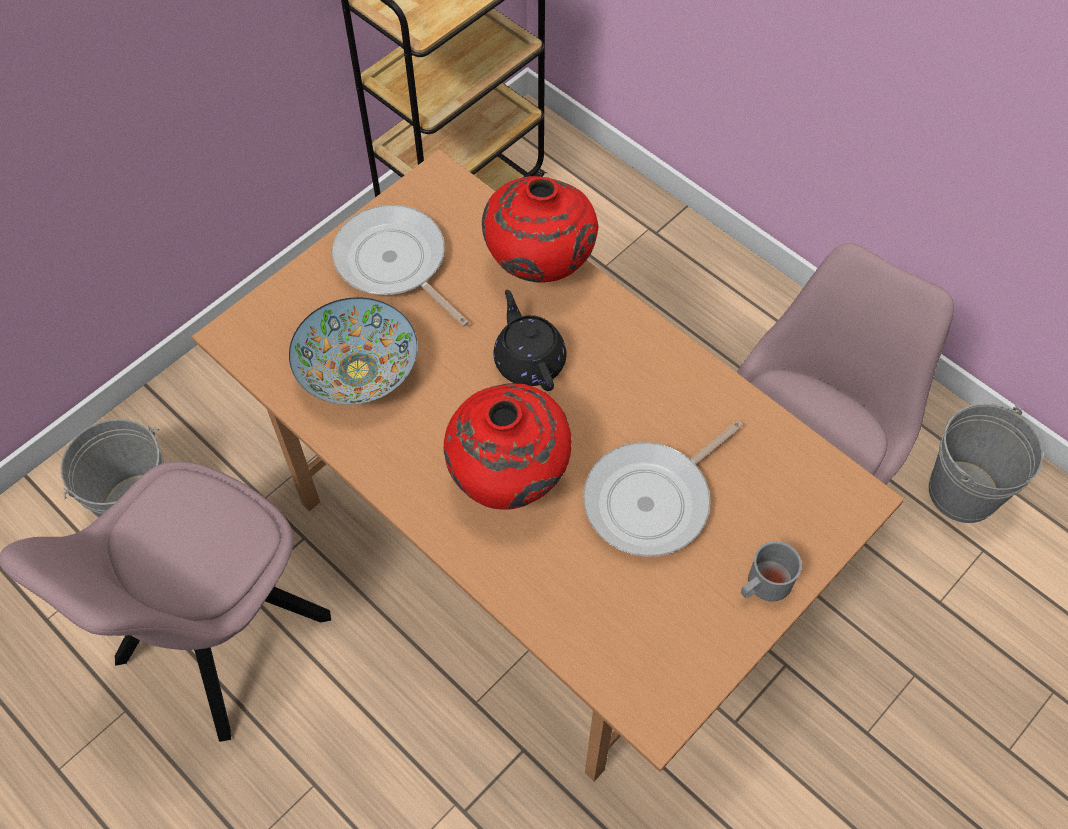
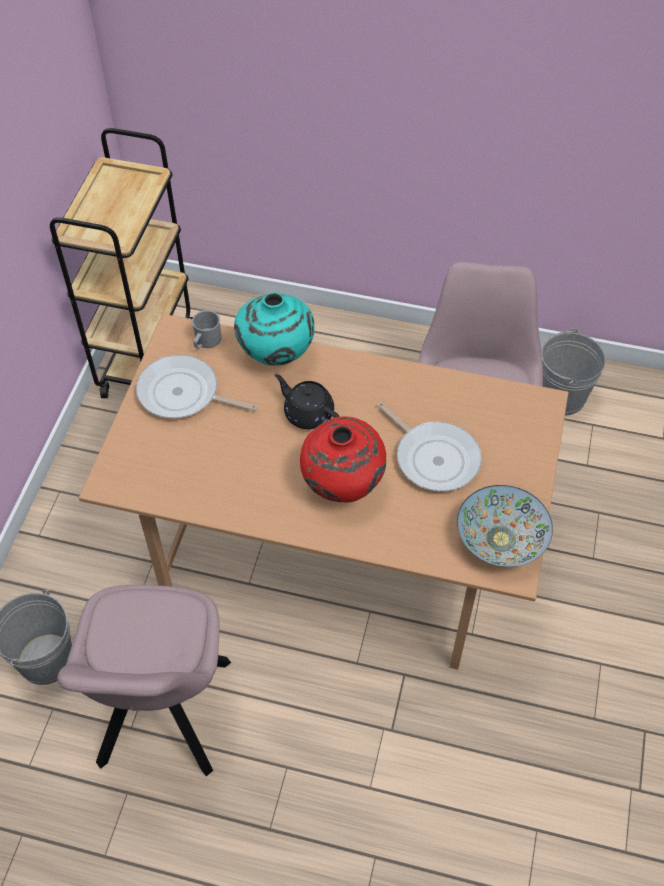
camera: 30 degrees left, 5 degrees down
(357, 371) = (205, 468): bowl -> bowl (500, 540)
(539, 266) = (276, 356): red vase -> turquoise vase
(653, 500) = (434, 457): frying pan -> frying pan turned 60 degrees counterclockwise
(764, 585) = (525, 473): grey mug -> grey mug (206, 341)

